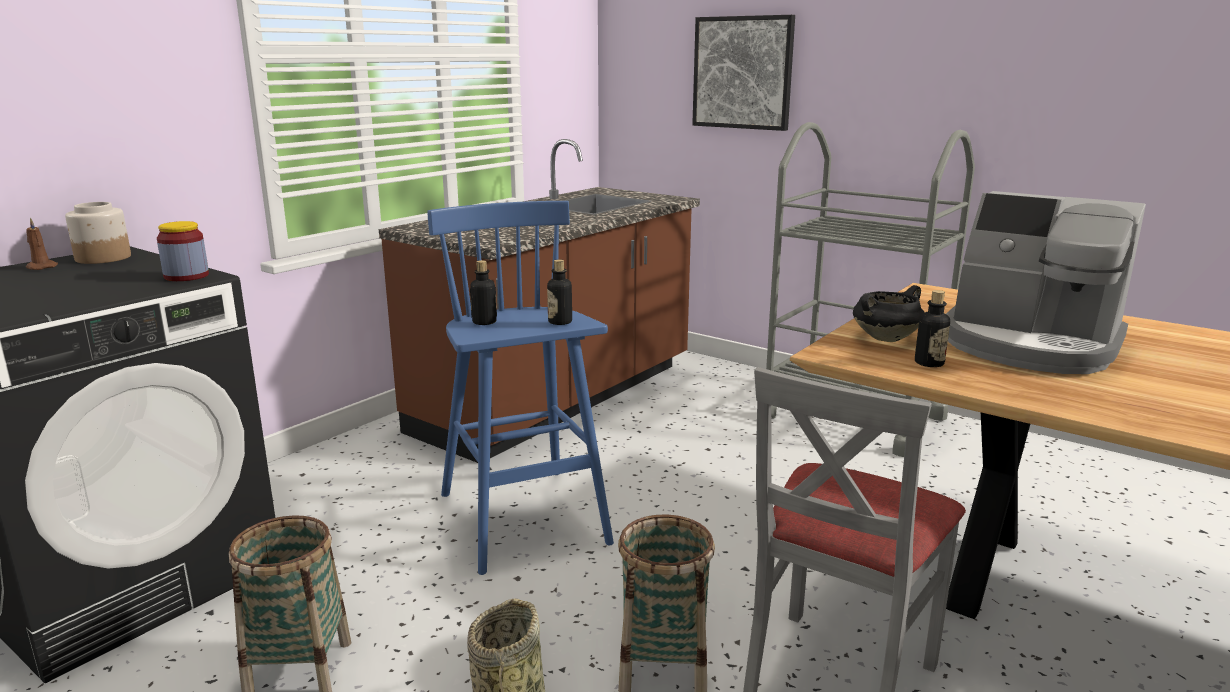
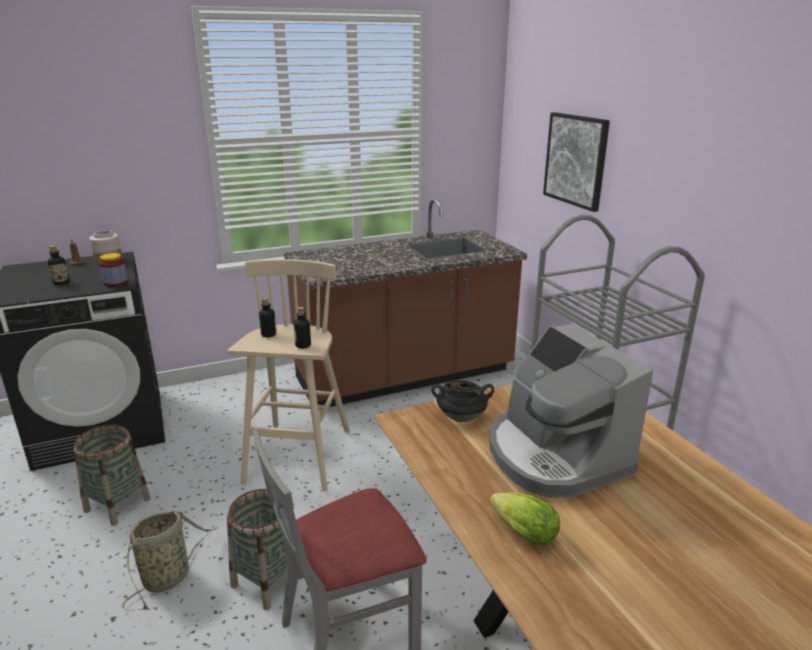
camera: 30 degrees right, 5 degrees up
(524, 520) = (297, 457): blue stool -> beige stool
(929, 363) = (450, 448): bottle -> bottle (61, 282)
(1124, 403) = (520, 532): none -> lettuce

